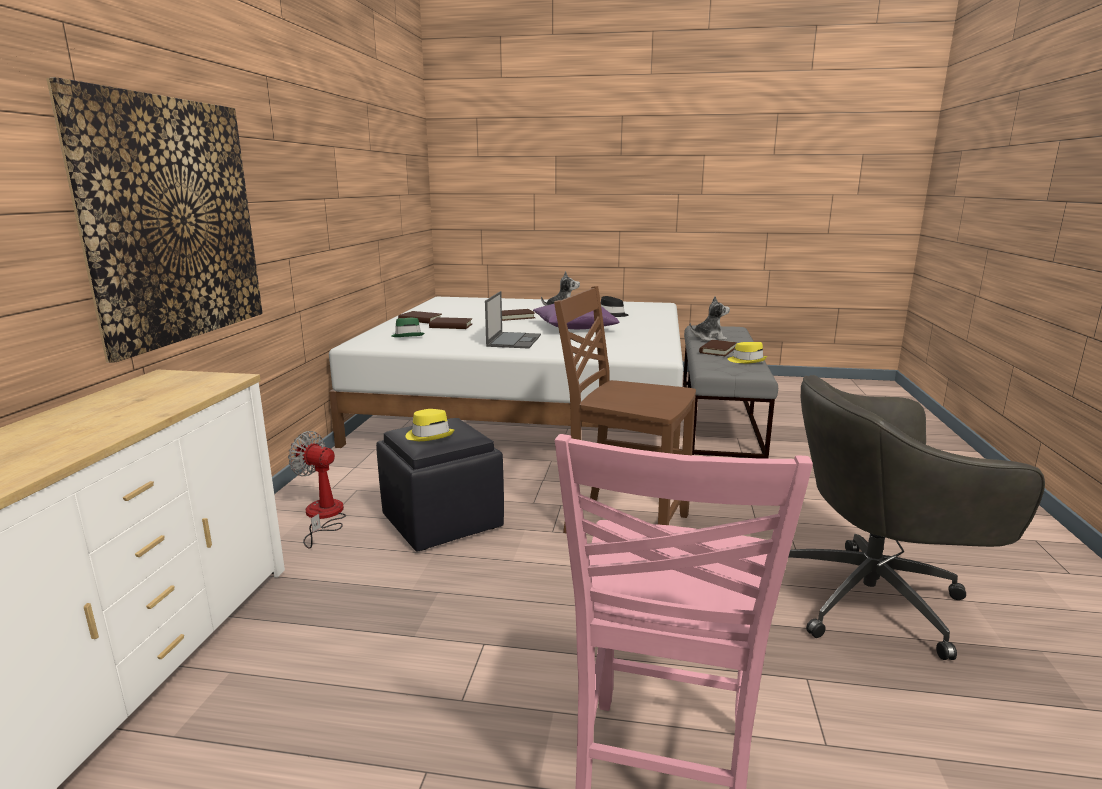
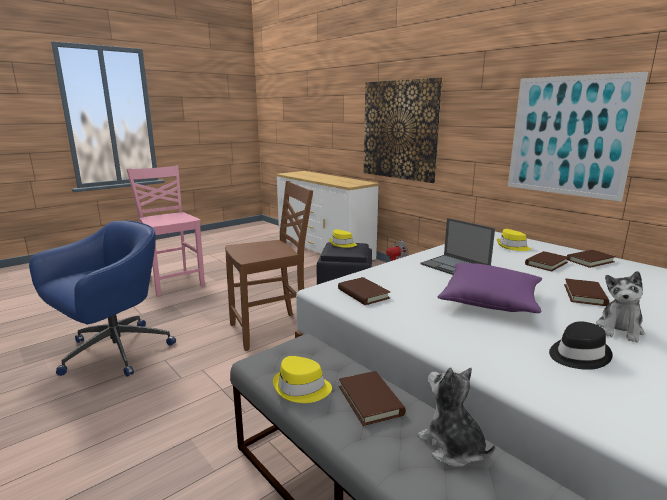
camera: 130 degrees right, 0 degrees up
(349, 206) = (569, 136): none -> picture
(407, 335) = (512, 247): green hat -> yellow hat
(637, 348) = (363, 294): none -> brown book
(708, 338) = (452, 447): plush toy -> plush toy turned 120 degrees clockwise
(874, 599) = (113, 352): grey office chair -> blue office chair

